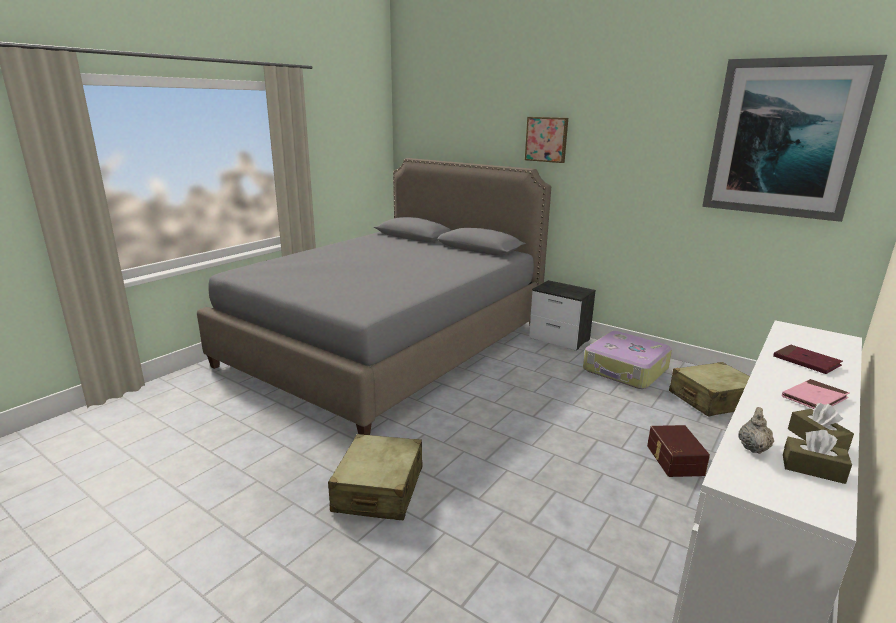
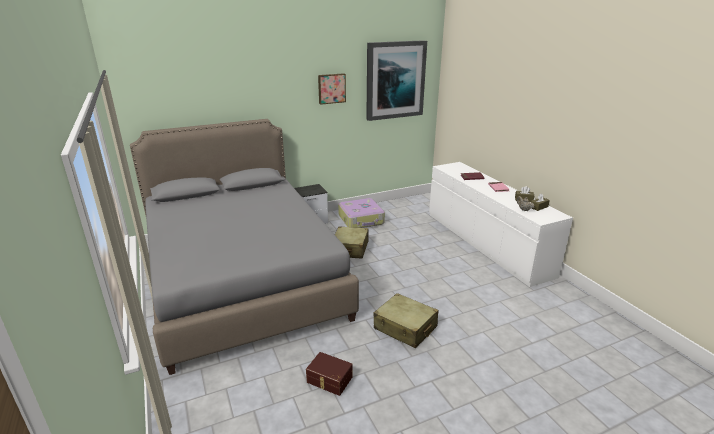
camera: 60 degrees left, 5 degrees up
(547, 139) = (268, 97): picture -> picture (331, 88)
(673, 460) = (440, 242): brown storage box -> brown storage box (329, 380)
(712, 400) = (406, 214): beige suitcase -> beige suitcase (350, 249)

